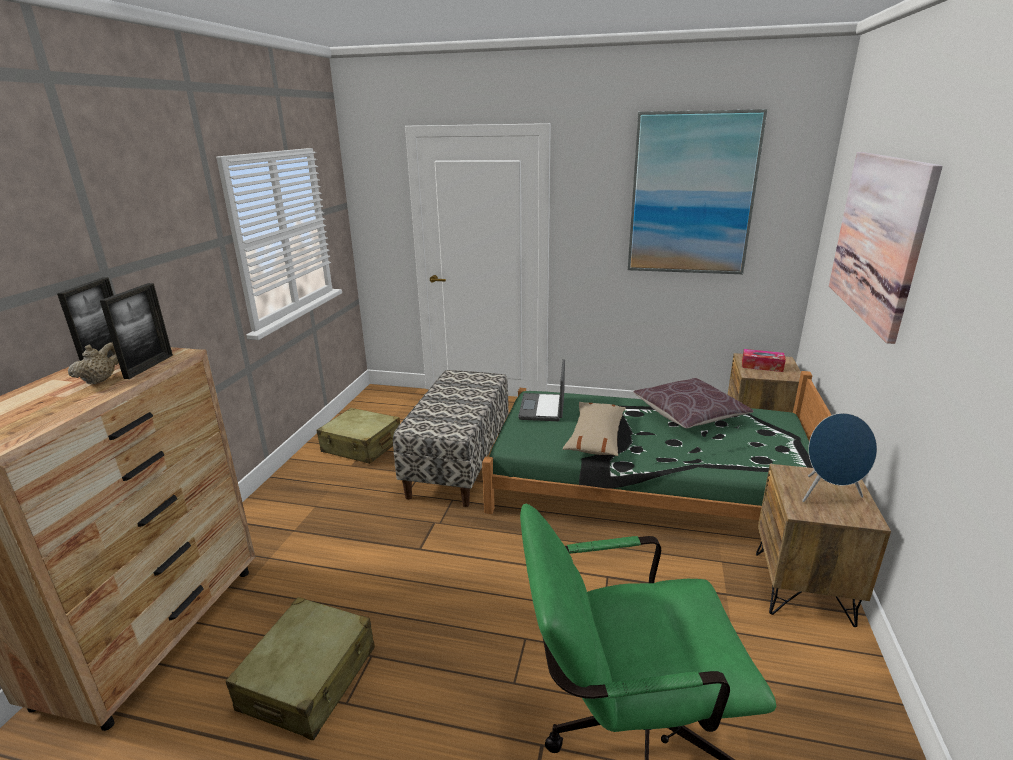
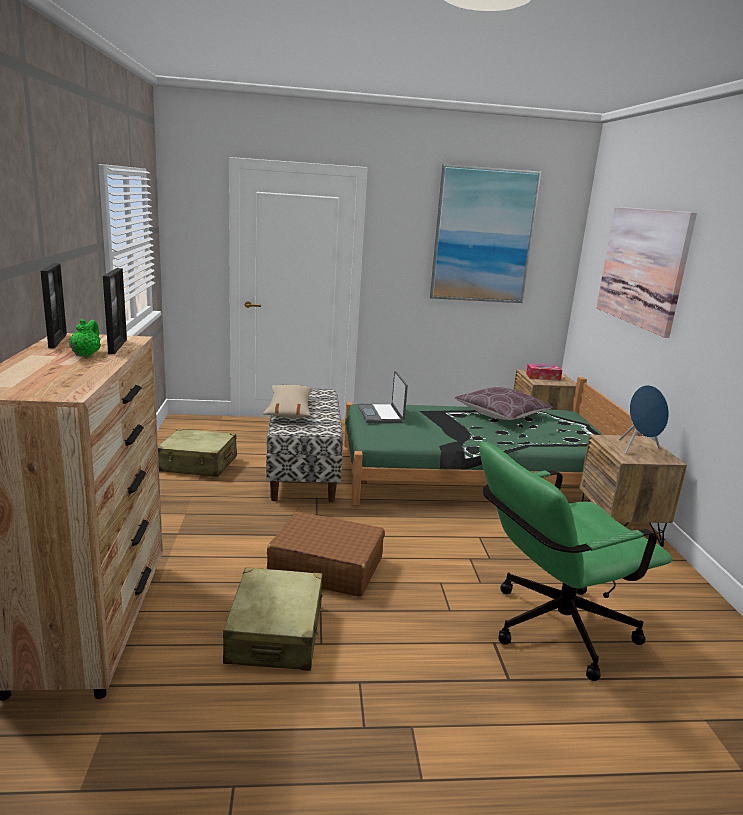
camera: 20 degrees left, 5 degrees down
(100, 380) = (86, 355): beige teapot -> green teapot
(410, 595) = (326, 567): none -> brown suitcase
(596, 437) = (440, 432): beige pillow -> beige pillow (289, 410)

